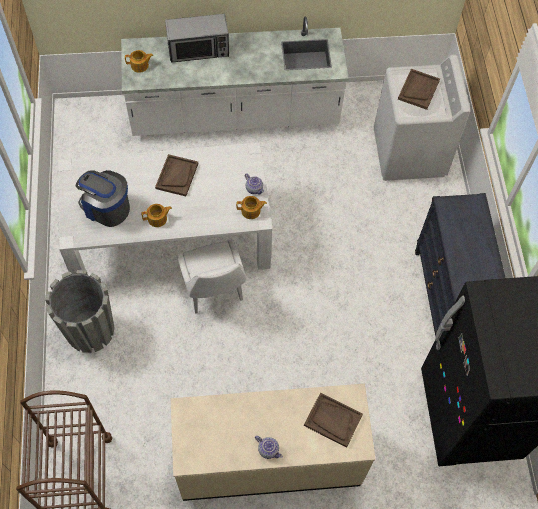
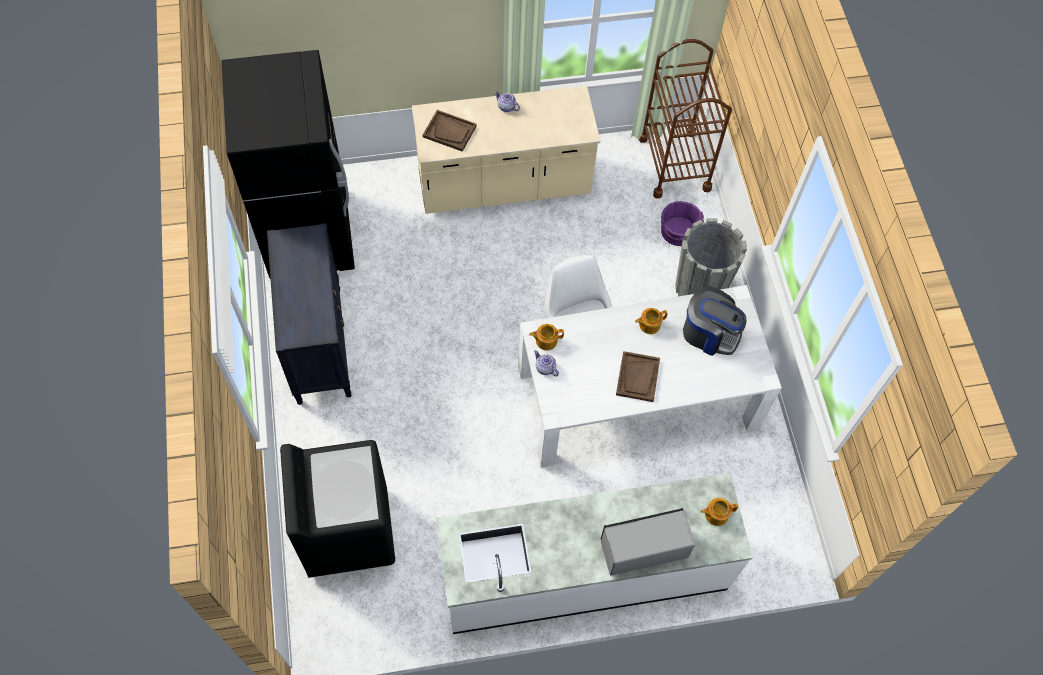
camera: 175 degrees right, 0 degrees up
(95, 391) = (679, 233): none -> purple bucket
(409, 153) = (348, 531): white washing machine -> black washing machine
(418, 90) = (343, 489): brown tray -> none

